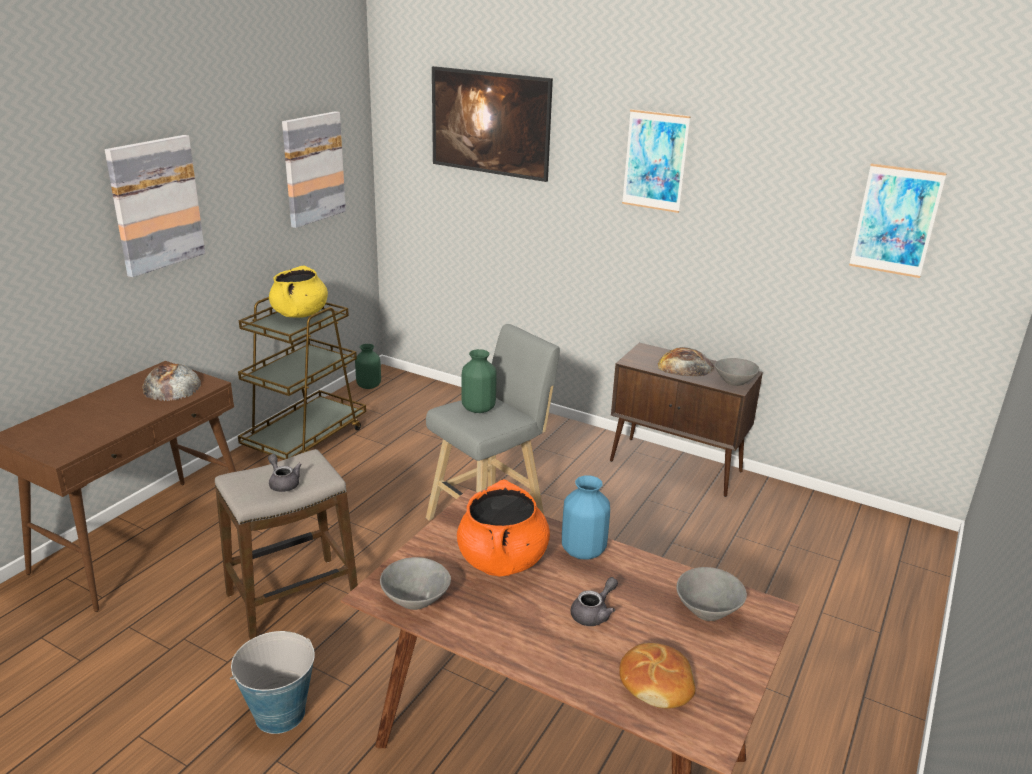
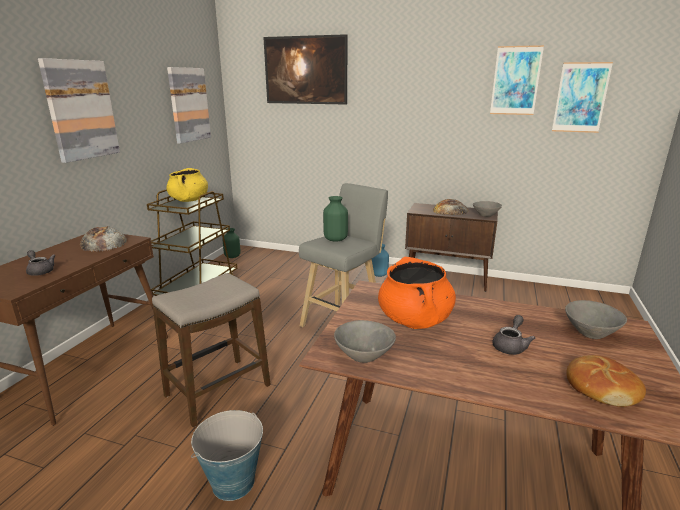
camera: 10 degrees left, 5 degrees down
(283, 483) = (210, 295): grey teapot -> grey teapot (40, 271)
(583, 550) = (469, 306): blue vase -> blue vase (379, 274)
(655, 161) = (419, 80): picture -> picture (515, 81)

